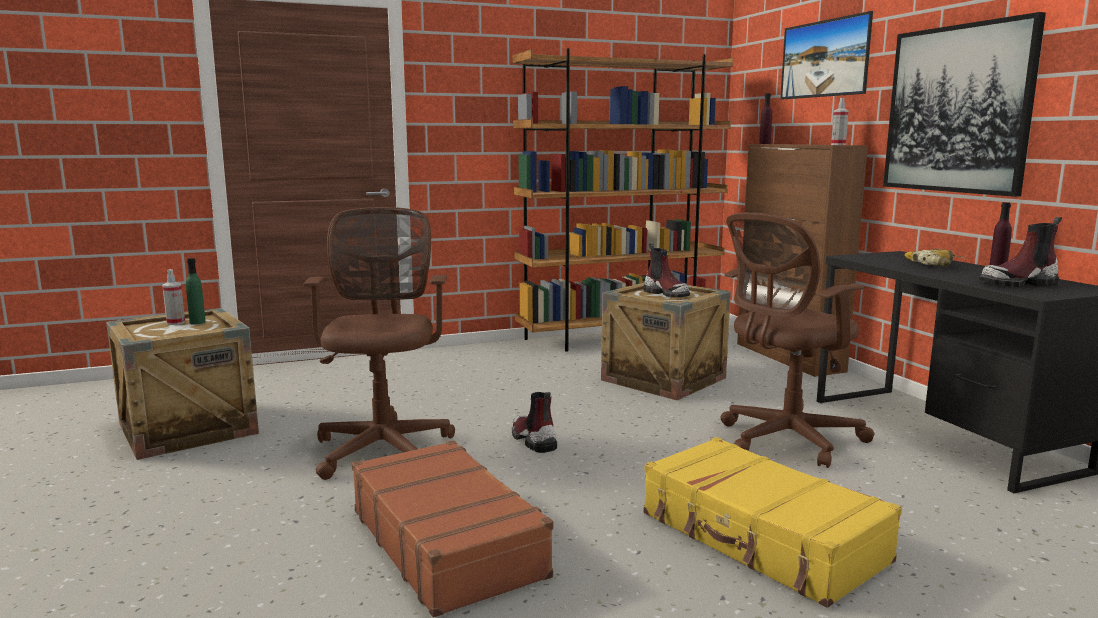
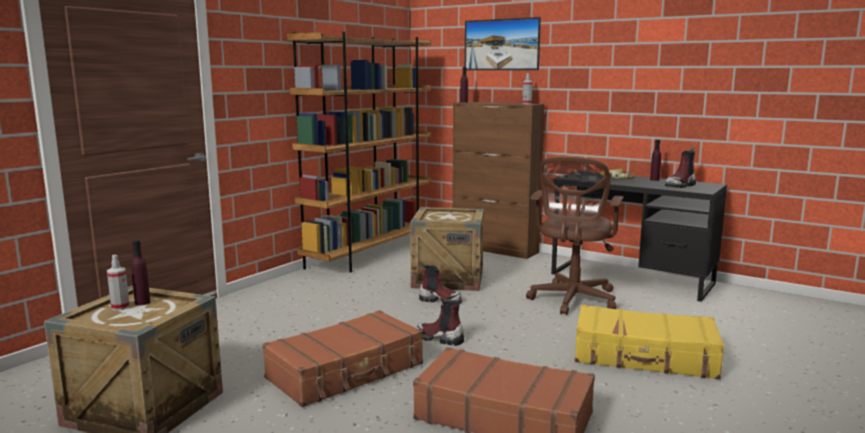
camera: 35 degrees left, 0 degrees up
(197, 322) = (142, 302): green bottle -> purple bottle
(384, 446) = (346, 371): brown office chair -> brown suitcase
(666, 294) = (448, 216): boot -> boot (440, 300)
(957, 109) = (609, 83): picture -> none

